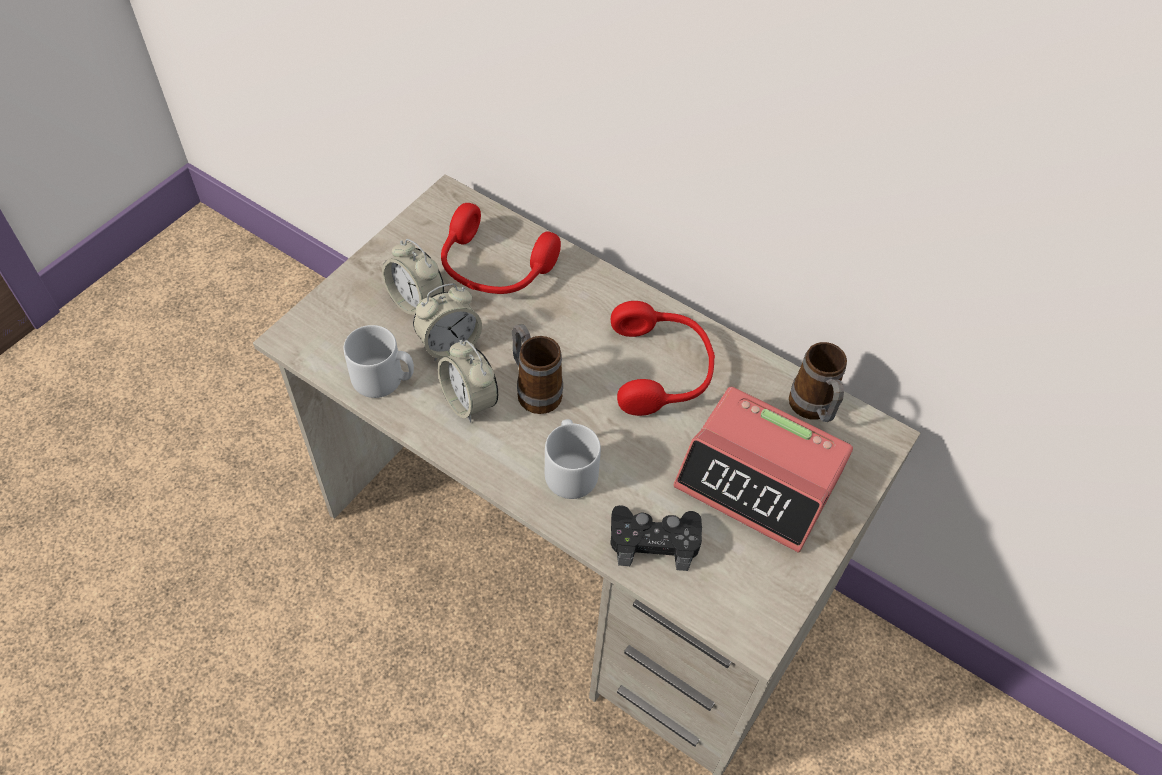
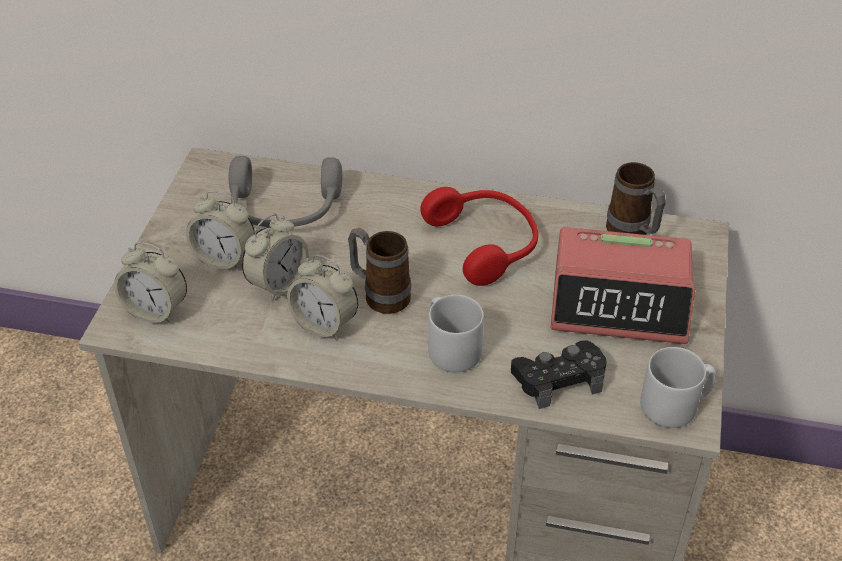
camera: 20 degrees left, 10 degrees down
(332, 334) = (156, 310): none -> alarm clock
(384, 379) = (231, 332): grey mug -> grey mug (675, 406)
(493, 268) = (284, 210): red headphones -> grey headphones

